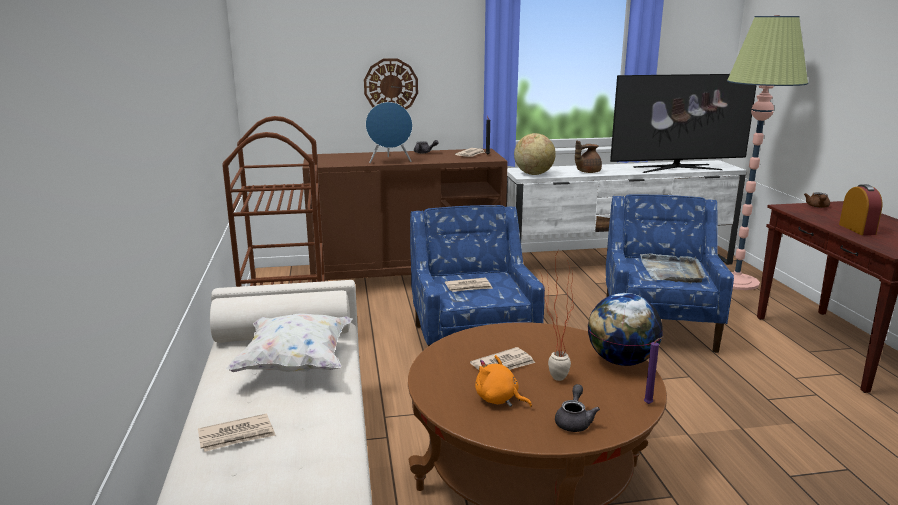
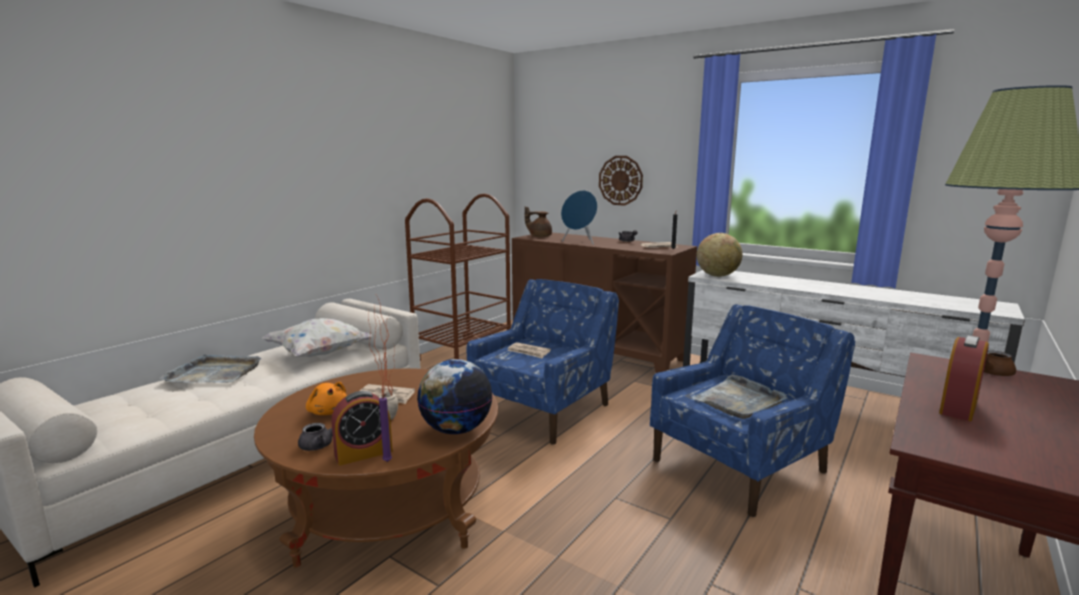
camera: 45 degrees right, 5 degrees down
(237, 436) = (215, 373): newspaper -> grey tray
(499, 399) = (327, 411): orange plush toy -> orange plush toy turned 150 degrees clockwise
(587, 172) = (780, 283): brown teapot -> brown teapot (539, 236)
(619, 408) = (364, 453): none -> alarm clock
(676, 168) = (910, 299): television -> none

